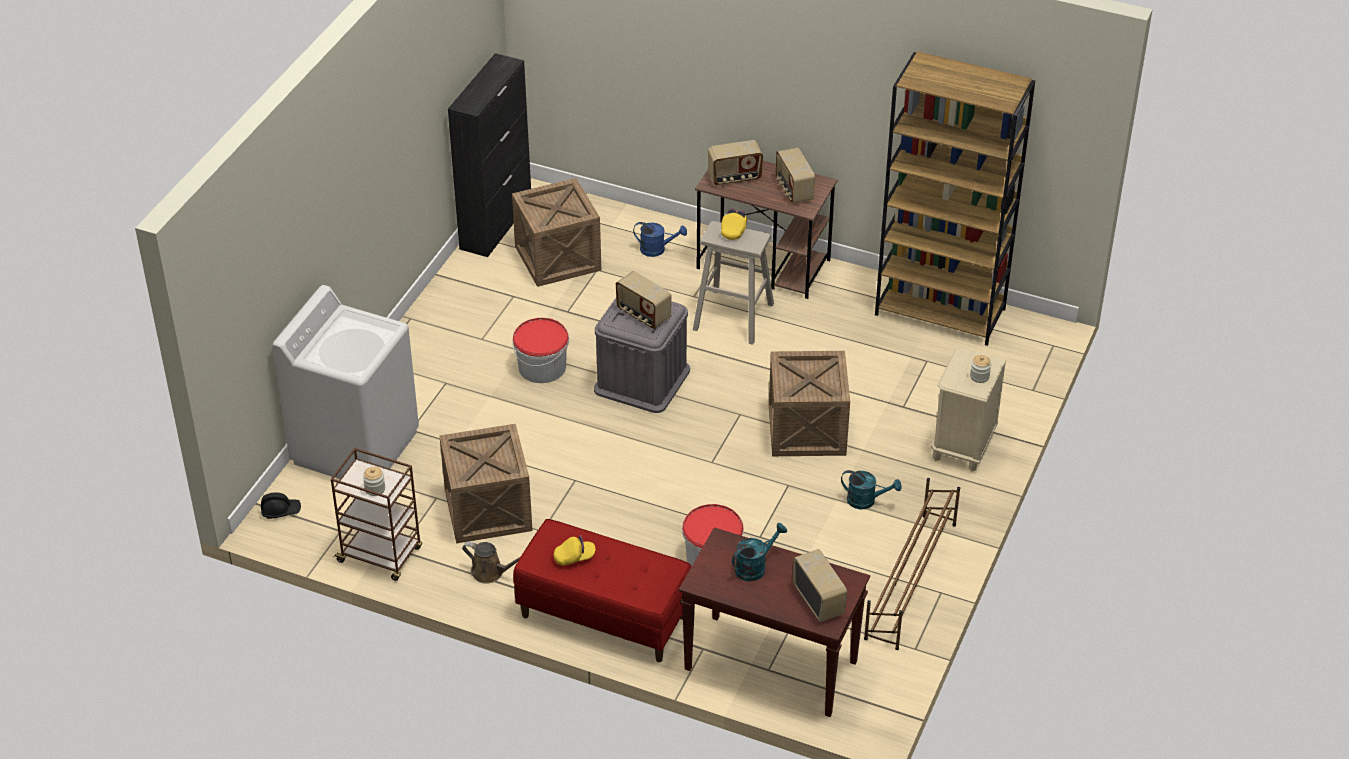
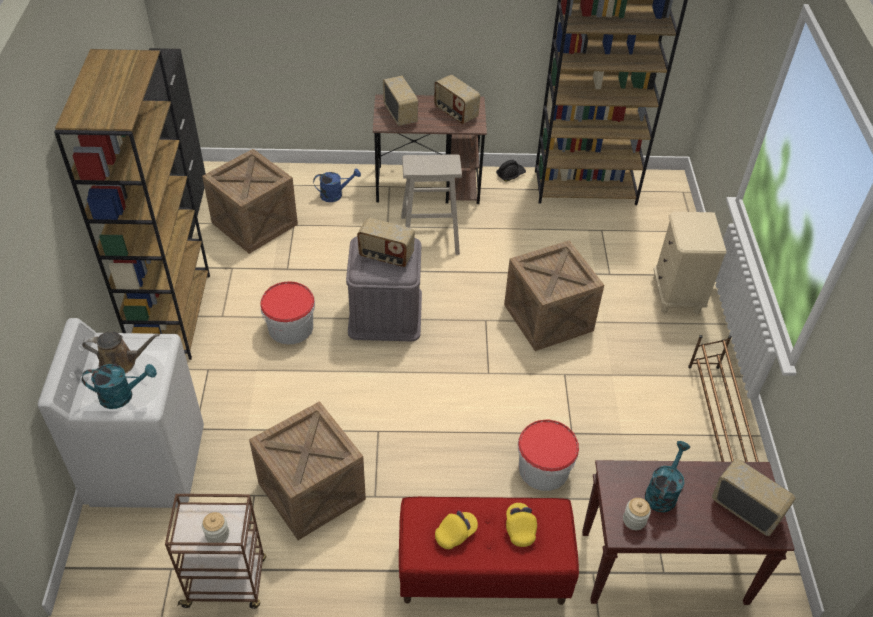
camera: 25 degrees left, 5 degrees up
(280, 510) = (96, 567): black hard hat -> black hard hat (510, 174)
(435, 324) = (171, 314): none -> brown bookcase
(490, 572) = (348, 562): brown watering can -> brown watering can (121, 362)
(734, 230) = (427, 159): yellow cap -> yellow cap (520, 528)
(735, 177) = (401, 114): radio -> radio turned 75 degrees counterclockwise
(866, 501) = (636, 368): turquoise watering can -> turquoise watering can (122, 395)
(979, 376) = (705, 232): jar -> jar (634, 520)

